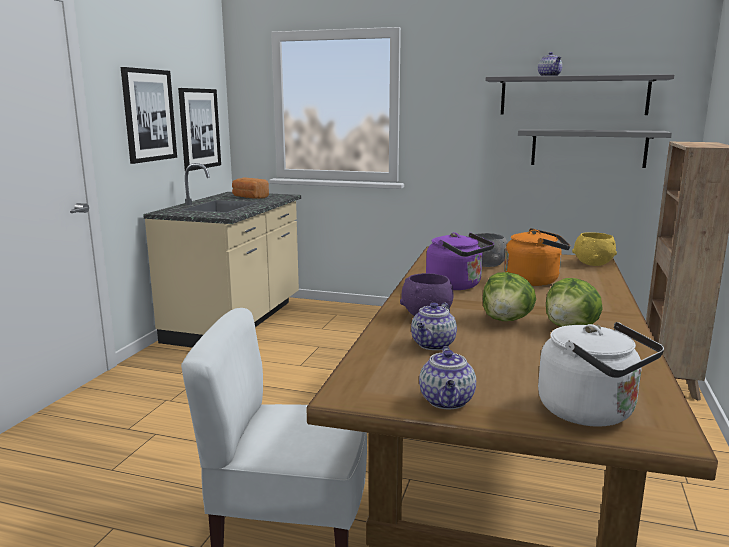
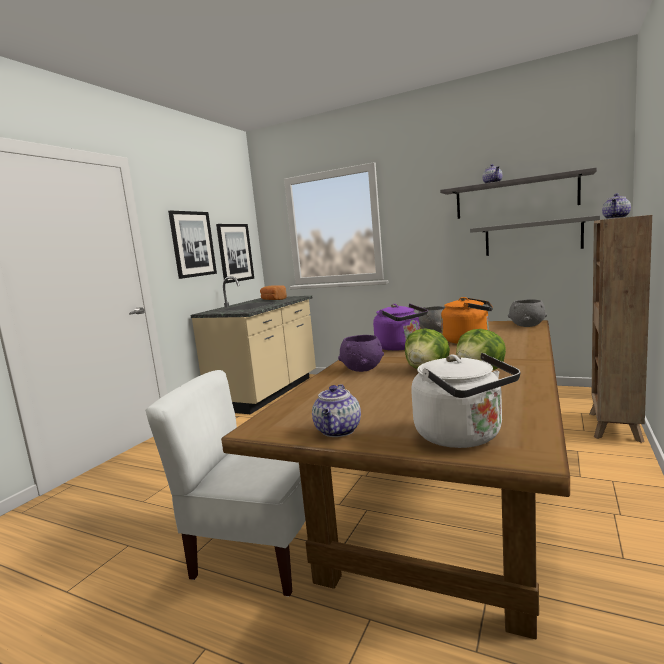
camera: 10 degrees right, 5 degrees down
(433, 345) = (354, 390): teapot -> teapot (616, 218)
(592, 263) = (526, 325): yellow bowl -> grey bowl

